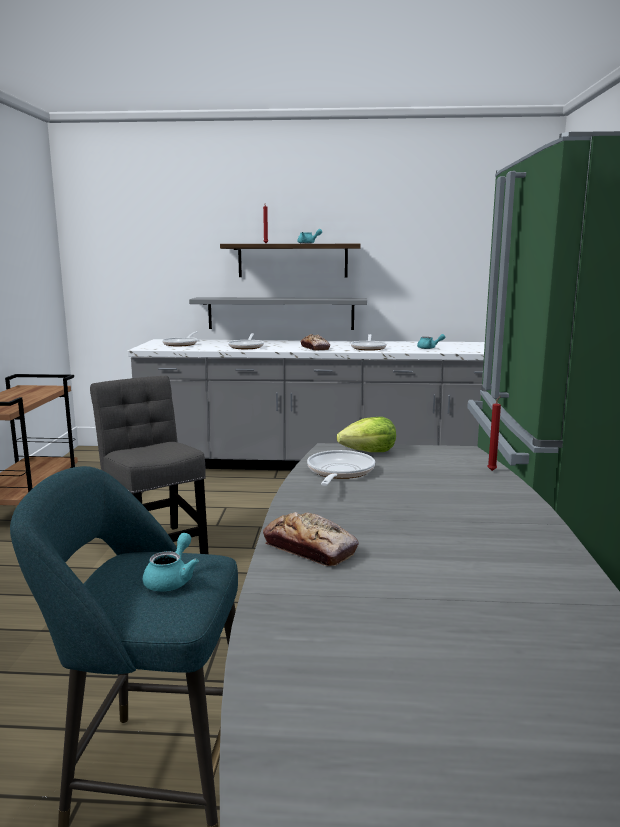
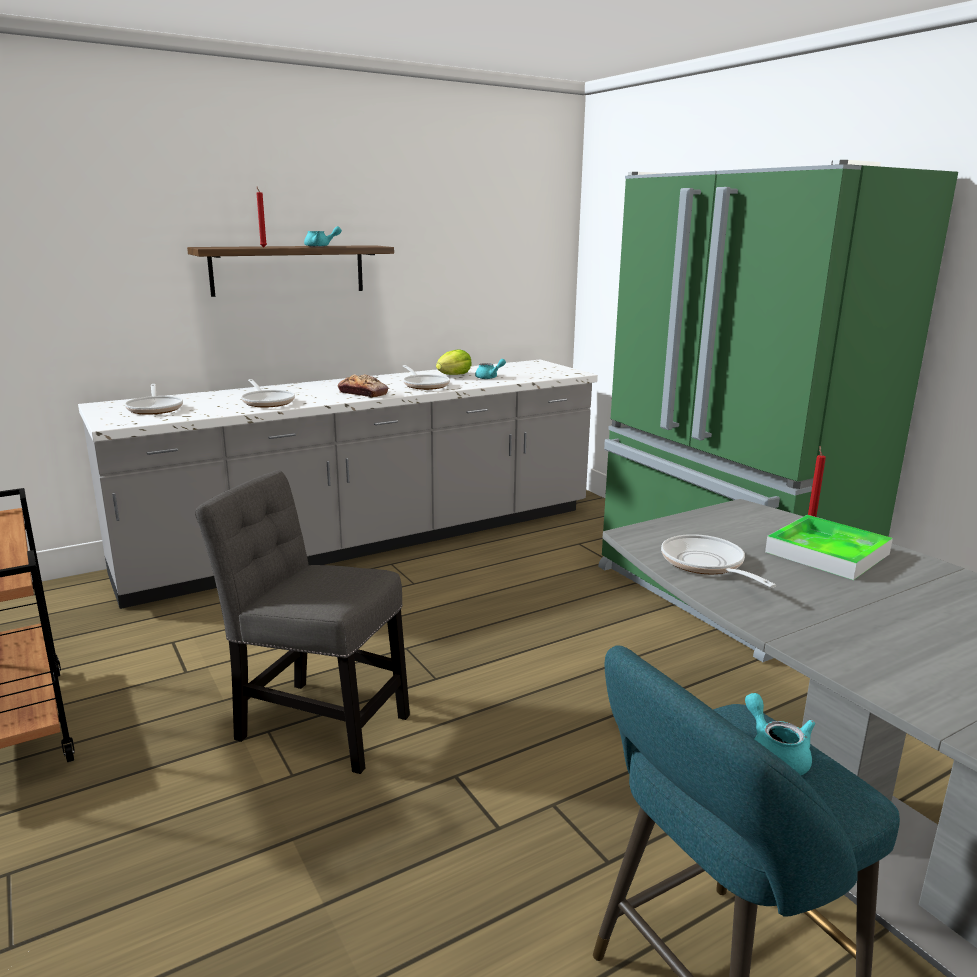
camera: 35 degrees left, 5 degrees up
(280, 313) = (276, 346): grey shelf -> none
(310, 549) = (880, 666): bread -> none
(369, 452) = (676, 531): lettuce -> lettuce (454, 375)
(457, 487) = (827, 553): none -> tray

